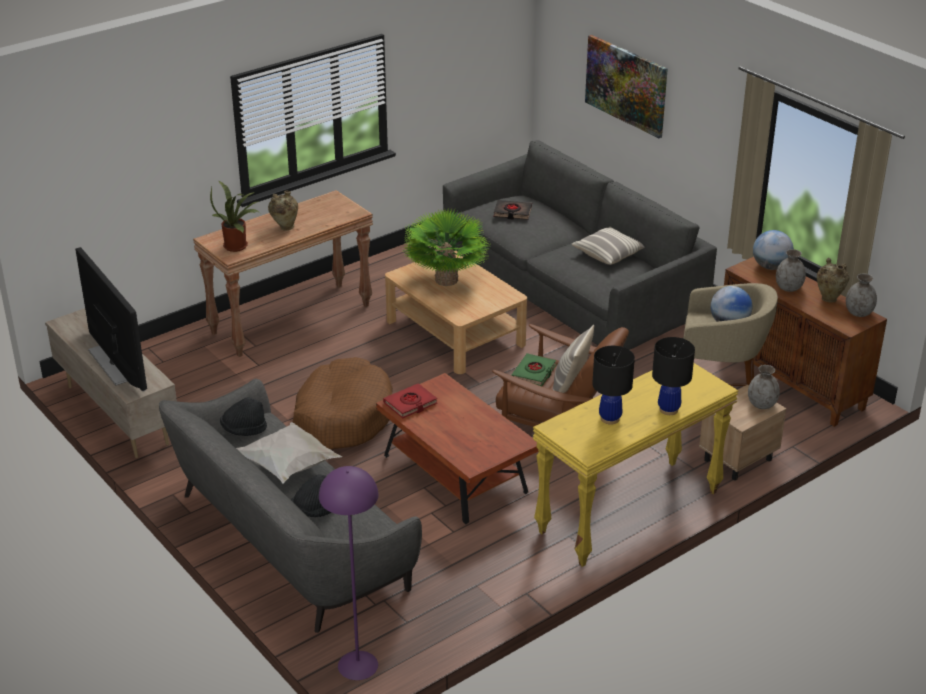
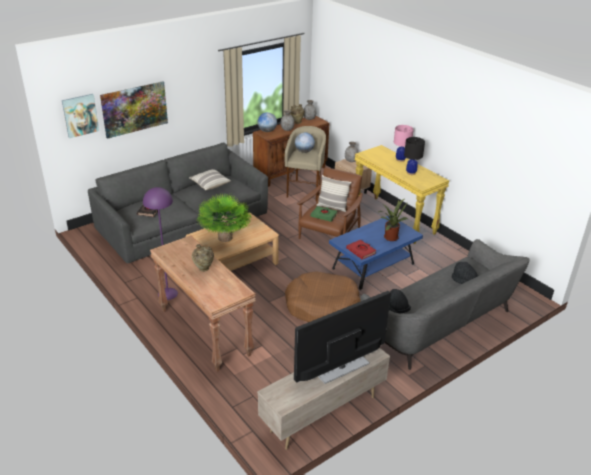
camera: 90 degrees left, 0 degrees up
(238, 246) = (227, 289): potted plant -> potted plant (390, 237)
(289, 467) = (429, 291): white pillow -> none
(357, 665) = (524, 298): purple floor lamp -> purple floor lamp (167, 294)
(455, 475) = (373, 266): brown coffee table -> blue coffee table
(567, 48) = (80, 115): none -> picture
(668, 409) = (400, 160): black table lamp -> pink table lamp

